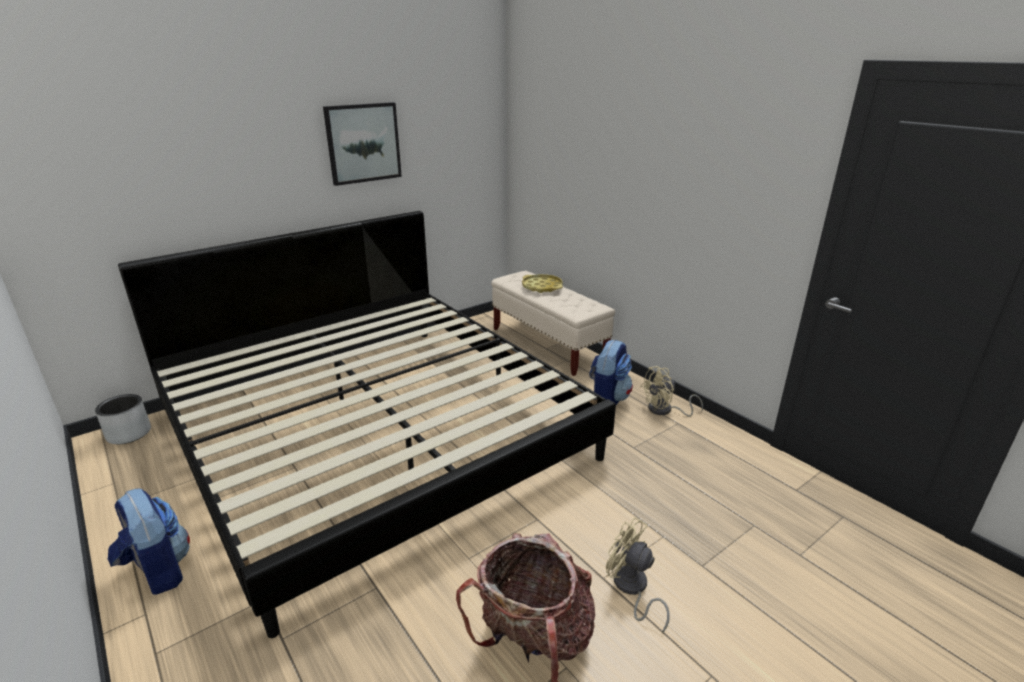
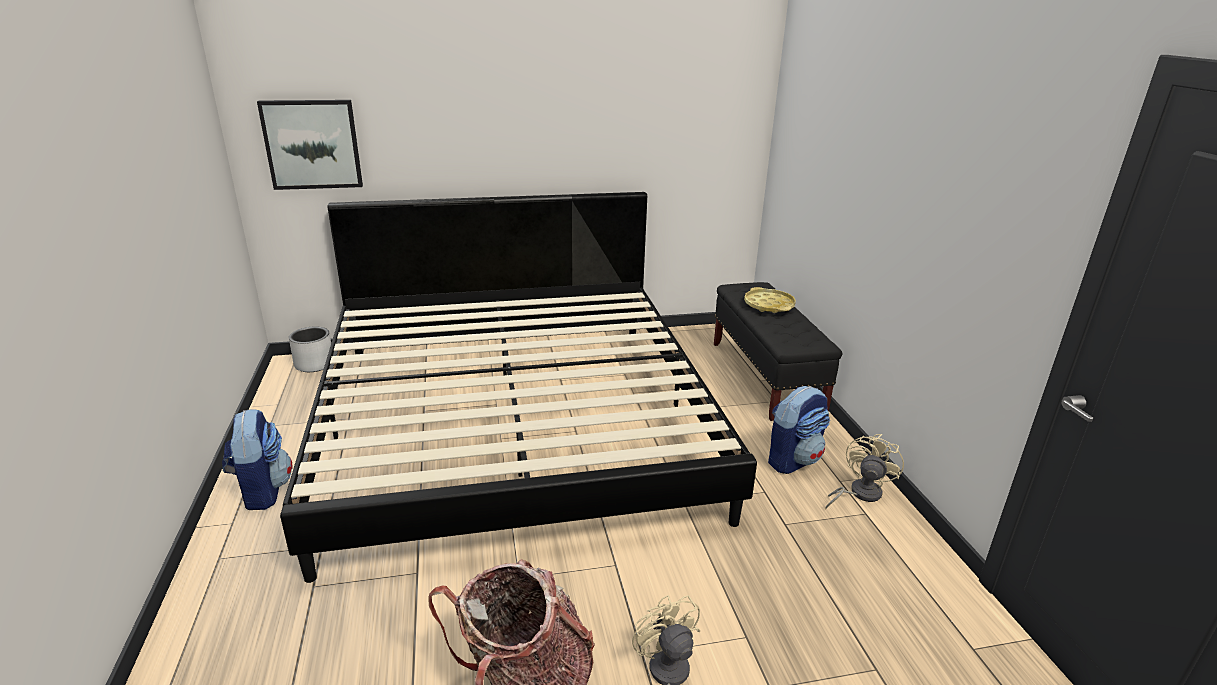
camera: 25 degrees right, 0 degrees up
(363, 143) = (588, 109): picture -> picture (312, 144)
(548, 345) = (765, 377): beige bench -> black bench
(665, 410) = (859, 493): beige fan -> beige fan turned 120 degrees clockwise

